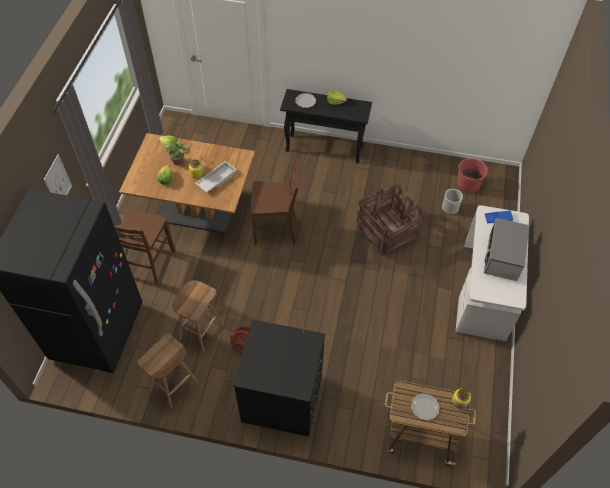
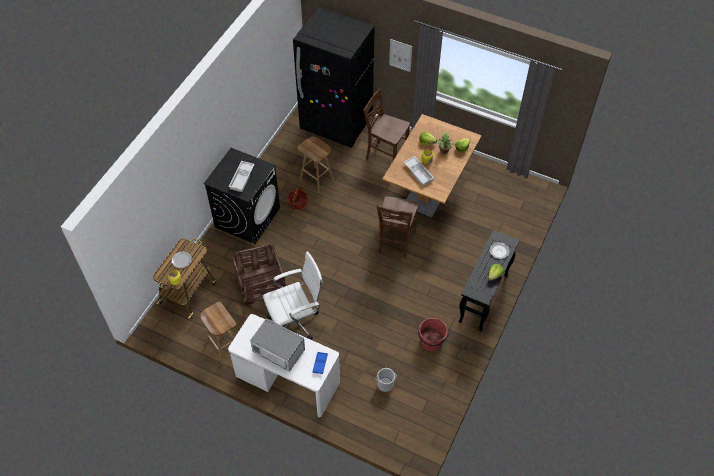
camera: 105 degrees right, 0 degrees up
(174, 386) = (279, 160): brown stool -> brown stool (223, 346)
(287, 352) = (242, 178): none -> white tray
(387, 231) = (372, 324): crate -> crate (260, 284)
(412, 302) = (296, 321): none -> white office chair
(468, 184) = (410, 412): red bucket -> red bucket (431, 341)

